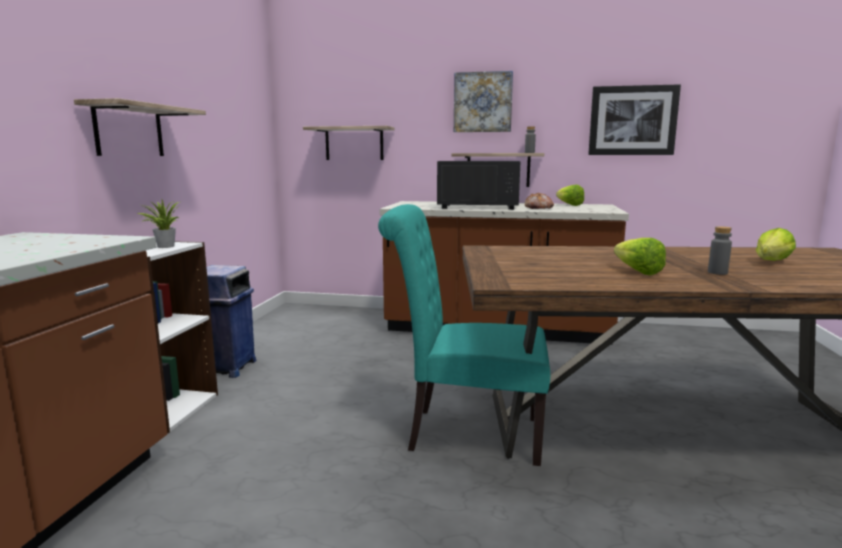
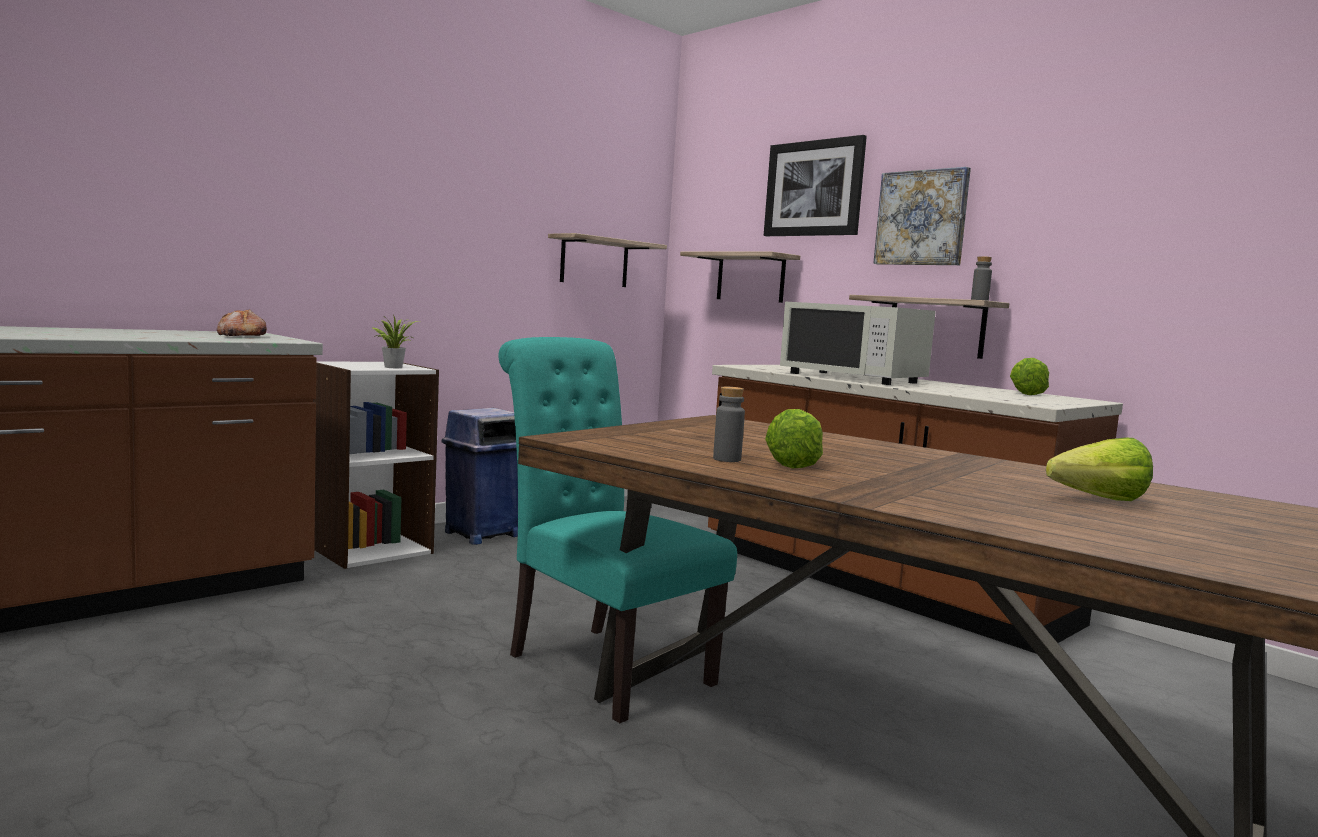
camera: 35 degrees right, 5 degrees down
(129, 131) = (416, 245): shelf -> shelf (594, 262)
(478, 207) = (853, 378): black microwave -> white microwave
(538, 208) = (940, 389): bread -> bread (241, 336)
(632, 120) = (1175, 249): picture -> picture (814, 188)
(717, 272) = (914, 486): grey bottle -> grey bottle (727, 459)

